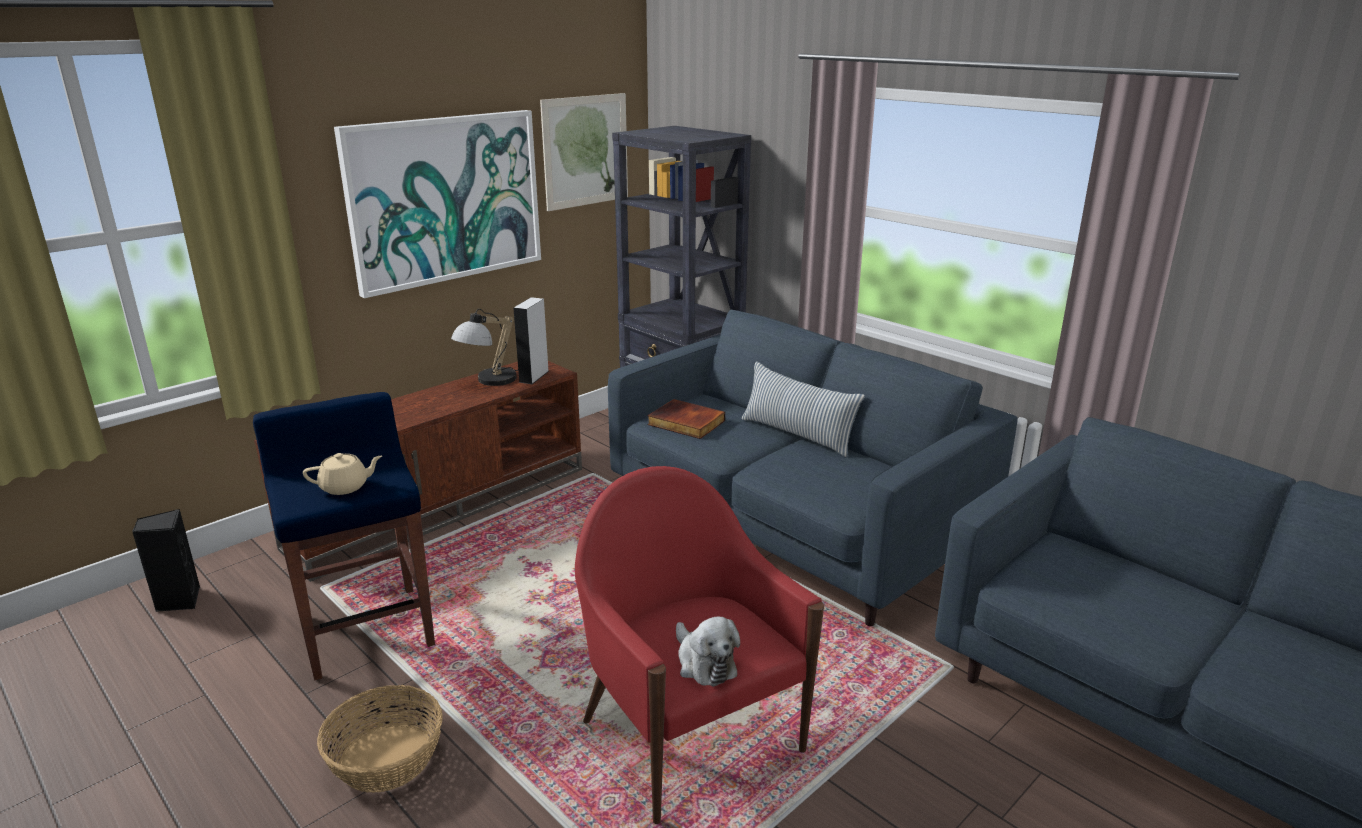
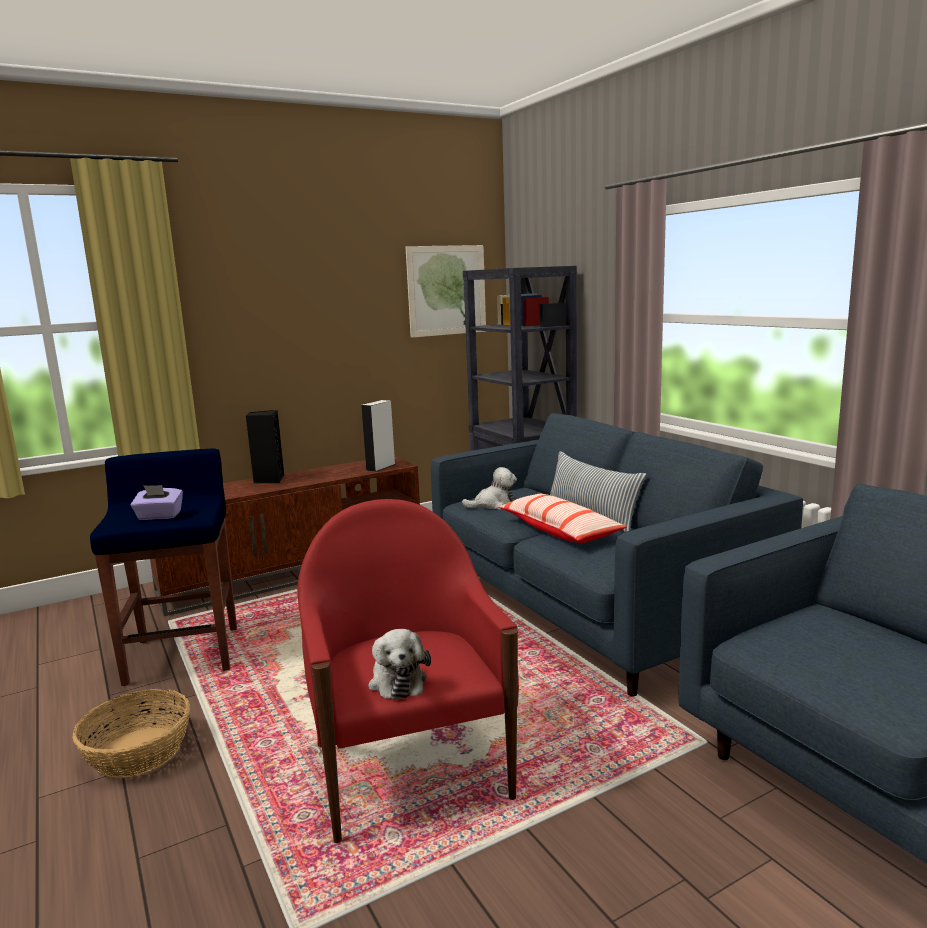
camera: 15 degrees right, 10 degrees down
(178, 601) = (63, 621): black speaker -> black speaker (269, 480)
(345, 487) = (159, 516): beige teapot -> purple tissue box
(445, 199) = (320, 321): picture -> none
(489, 382) = (342, 469): table lamp -> none
(685, 423) = (493, 504): book -> plush toy
(774, 457) = (559, 530): none -> pillow

